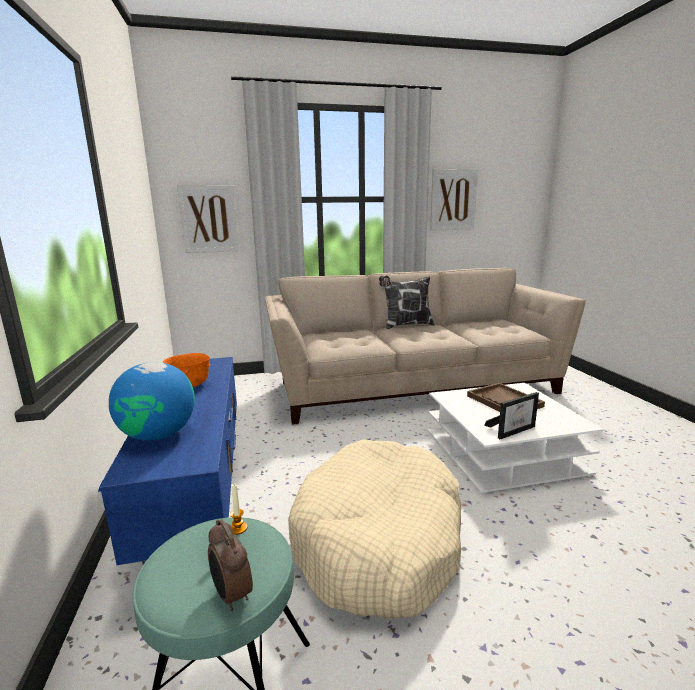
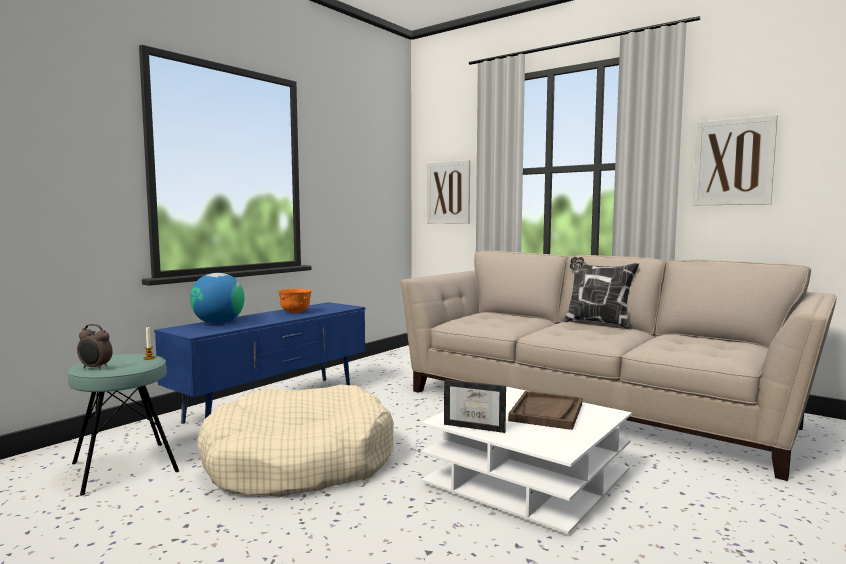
camera: 50 degrees right, 10 degrees down
(231, 595) = (95, 368): alarm clock -> alarm clock turned 90 degrees counterclockwise

